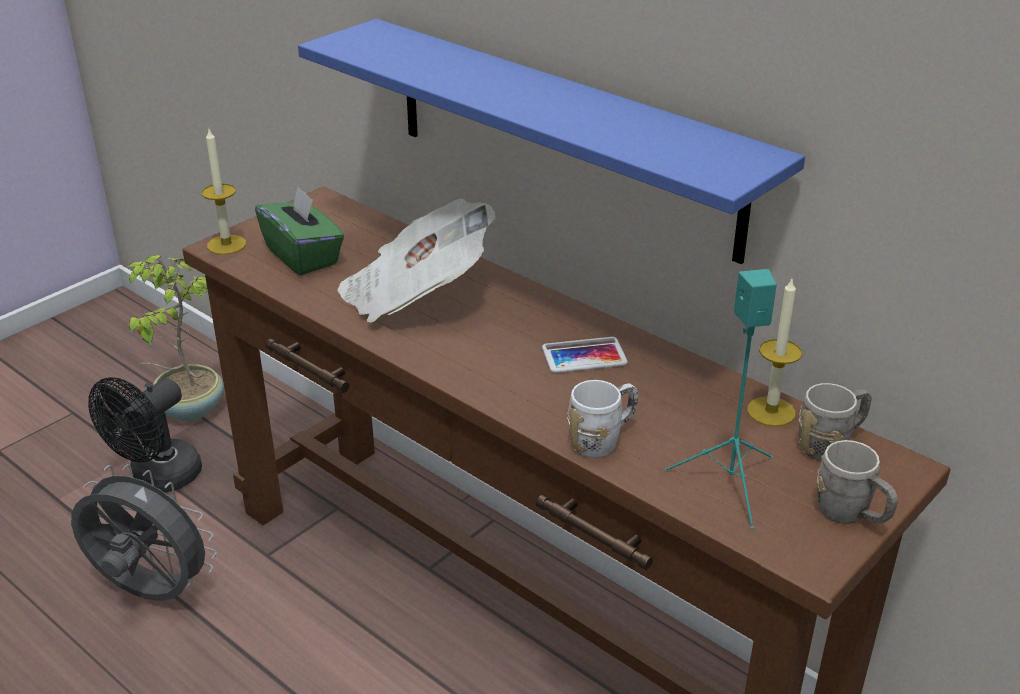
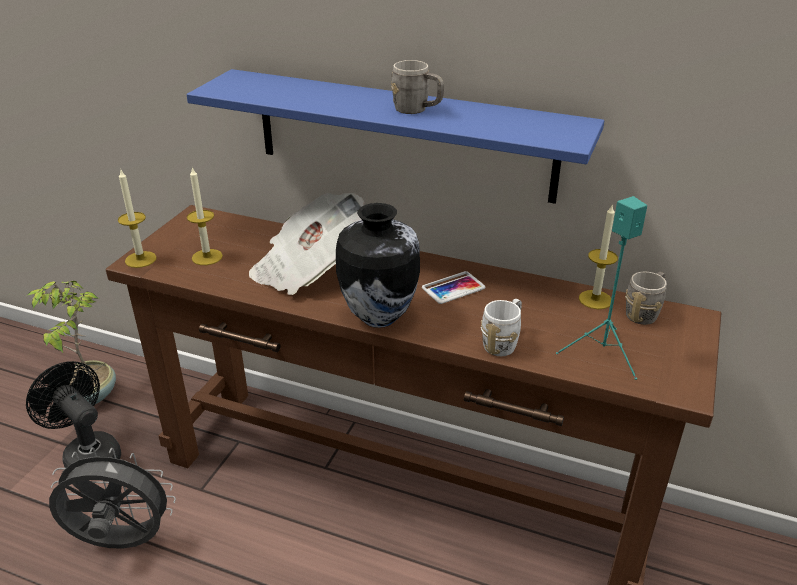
camera: 20 degrees left, 0 degrees up
(158, 479) = (88, 454): black fan -> black fan turned 120 degrees clockwise
(303, 256) = (207, 257): green tissue box -> candle
(463, 373) = (378, 317): none -> vase
(851, 515) = (687, 355): grey mug -> grey mug (417, 110)

